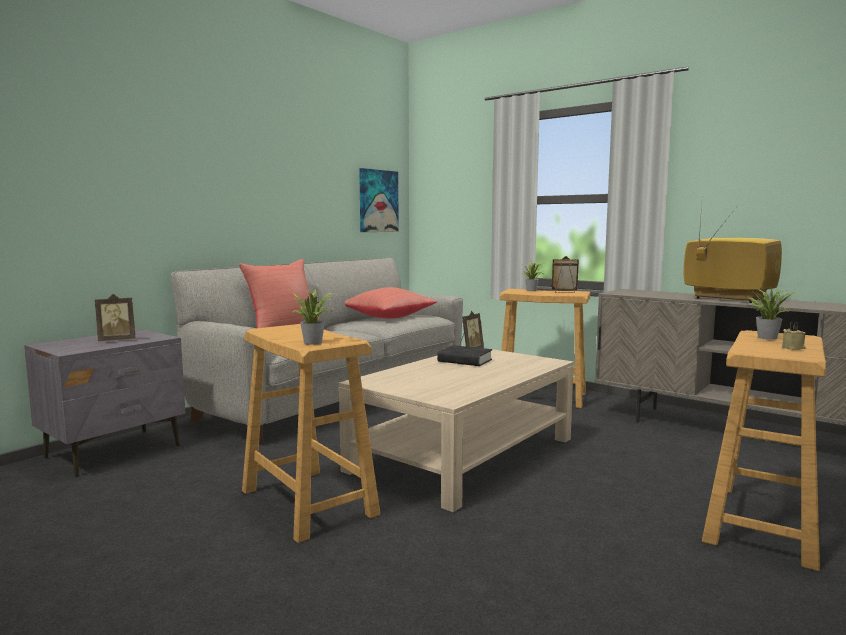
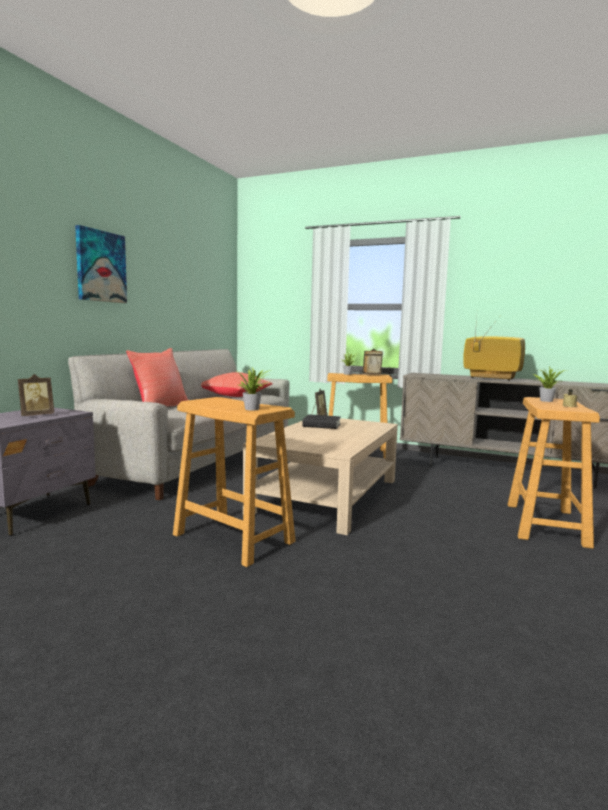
camera: 15 degrees left, 0 degrees up
(378, 201) = (217, 303): picture -> picture (100, 266)

